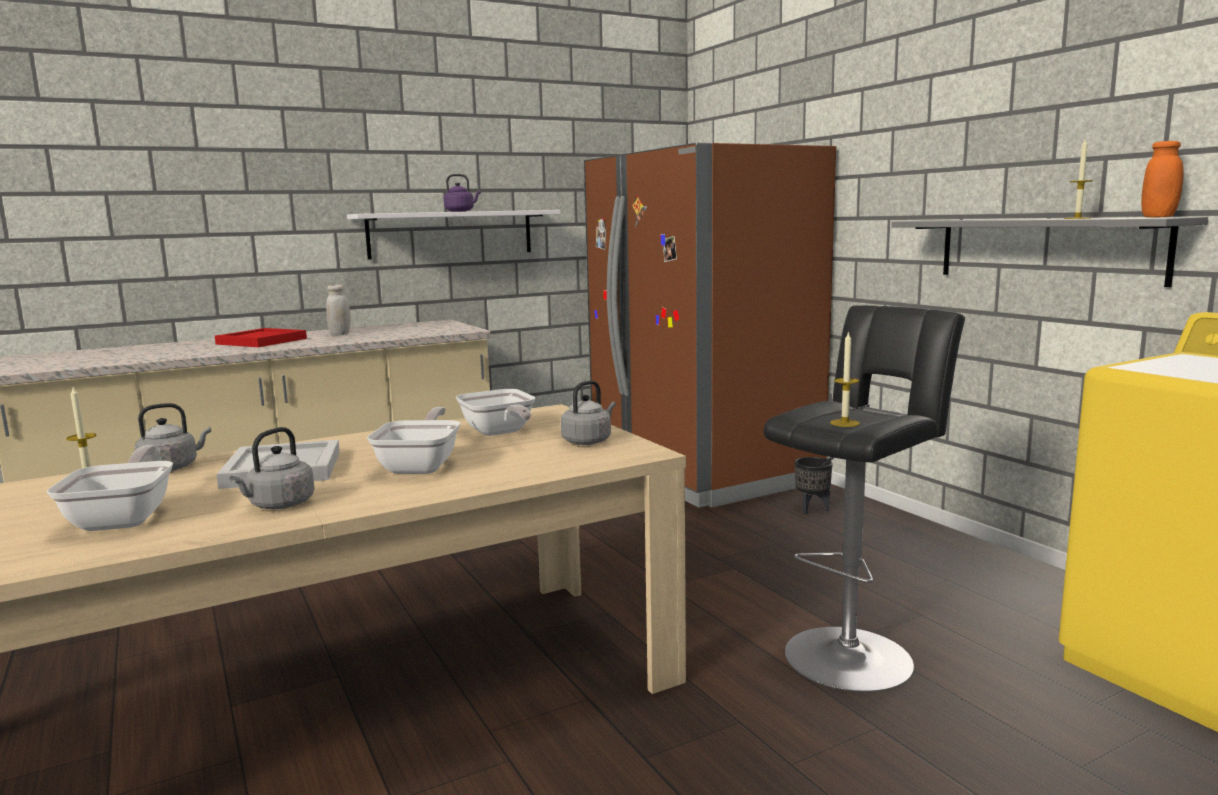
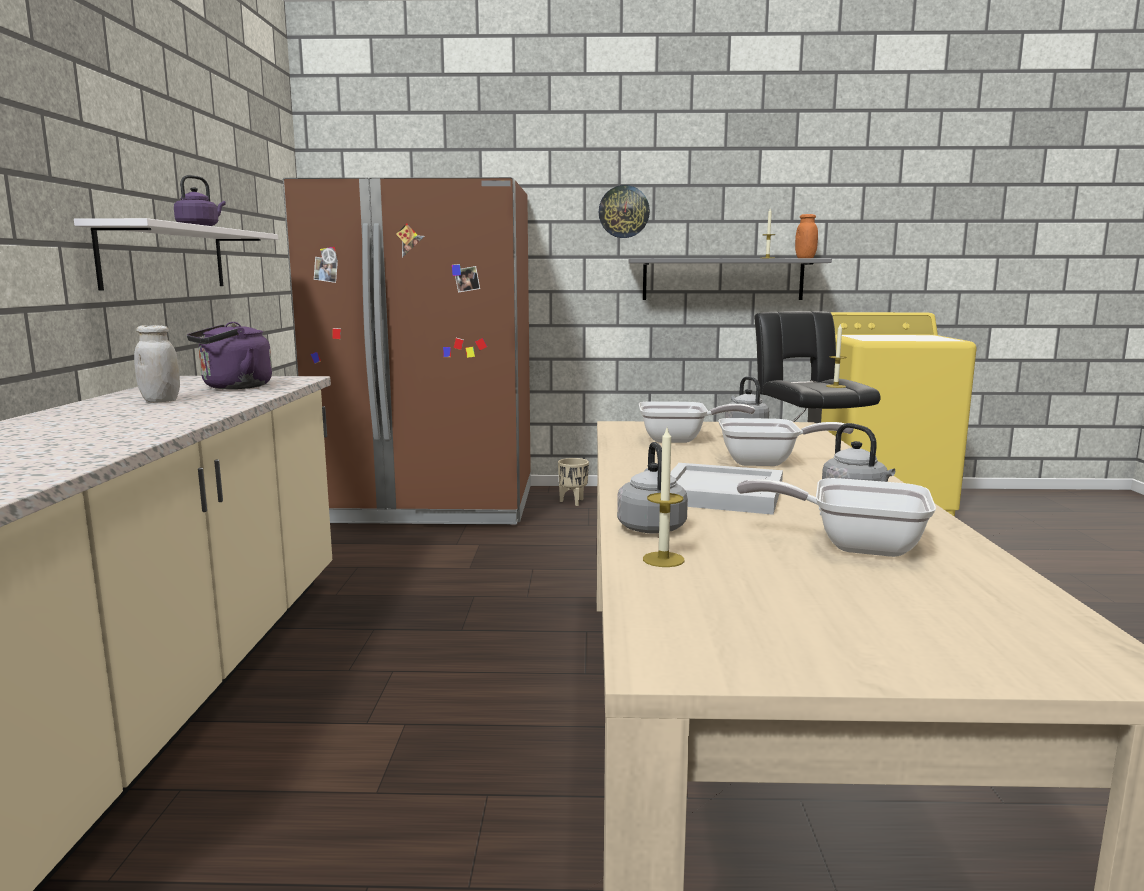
camera: 60 degrees left, 0 degrees up
(263, 341) = (97, 420): red tray -> none
(408, 331) = (233, 387): none -> purple kettle
(422, 465) = (767, 462): frying pan -> frying pan turned 150 degrees clockwise
(812, 509) = (573, 502): black planter -> beige planter
(929, 158) = (623, 211): none -> wall clock

